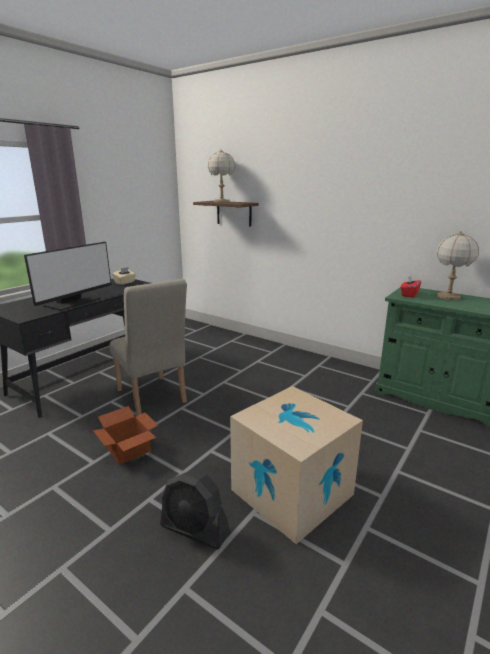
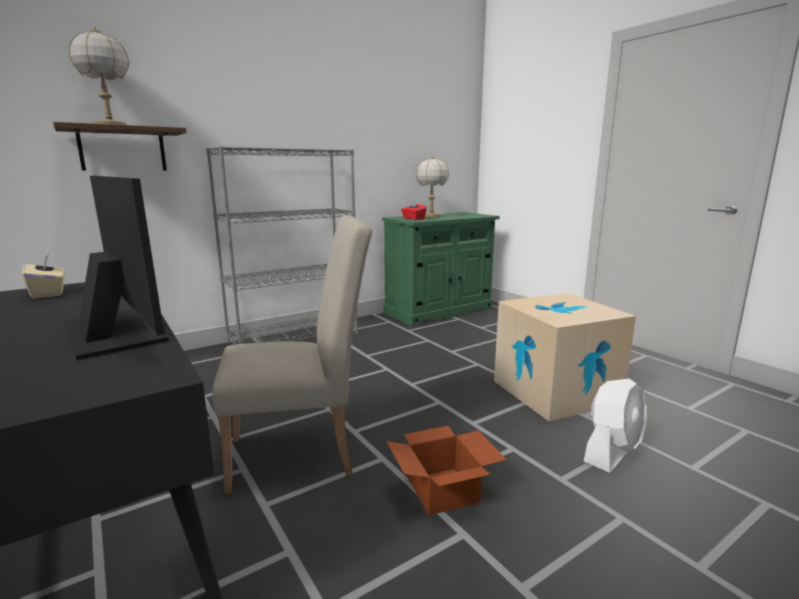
camera: 70 degrees left, 5 degrees down
(194, 529) = (612, 452): black fan -> white fan
(296, 356) = (295, 338): none -> grey bookcase

